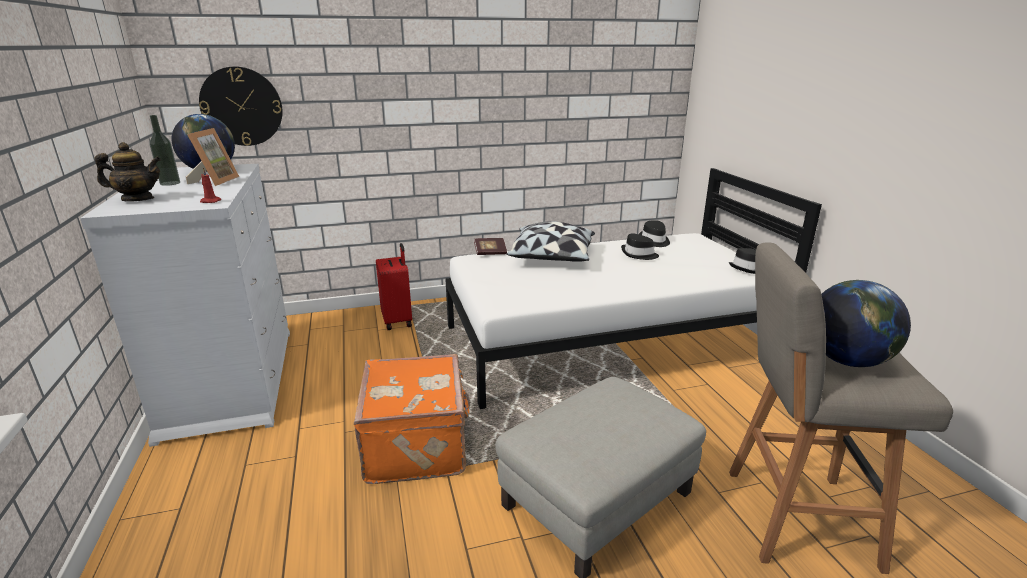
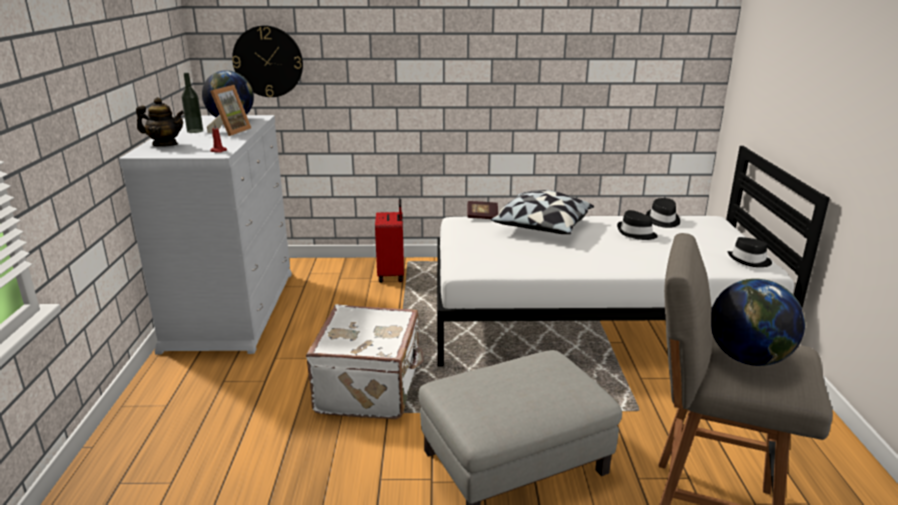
camera: 15 degrees right, 0 degrees up
(418, 444) = (371, 388): orange suitcase -> white suitcase

